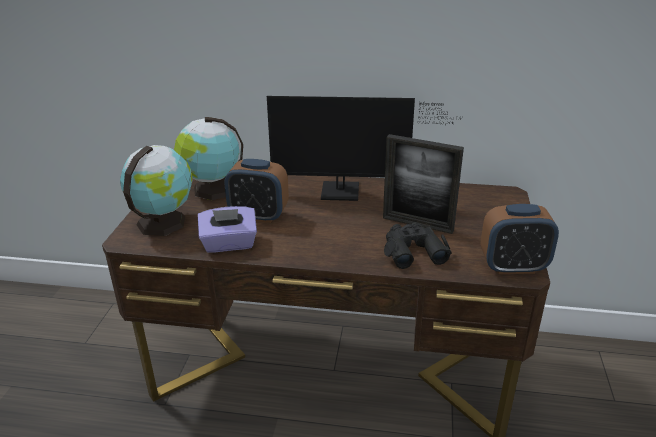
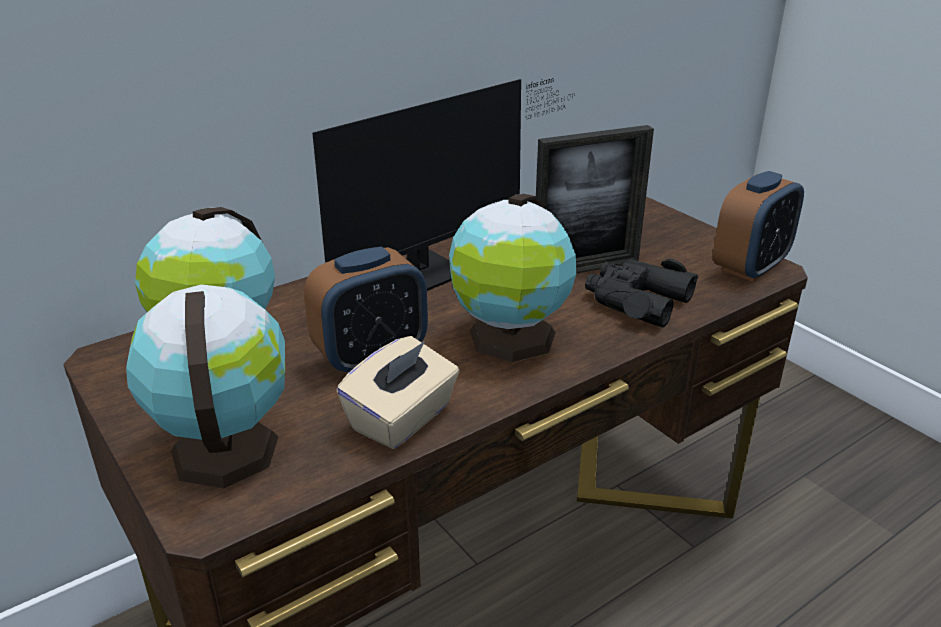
camera: 45 degrees left, 0 degrees up
(229, 244) = (402, 419): purple tissue box -> beige tissue box
(322, 237) = (510, 339): none -> globe

